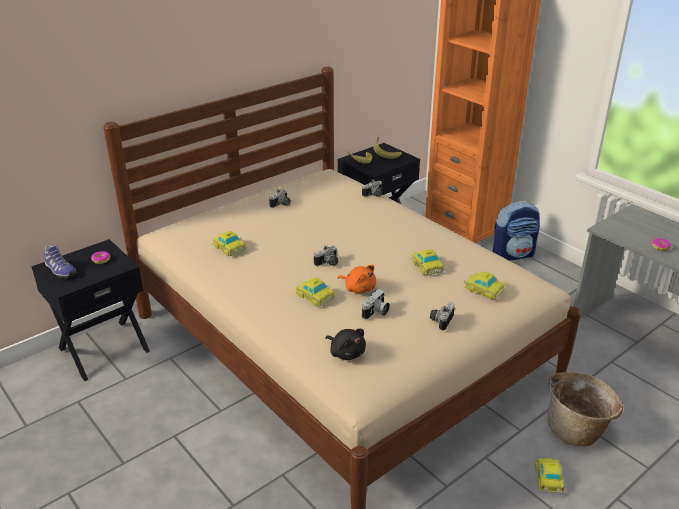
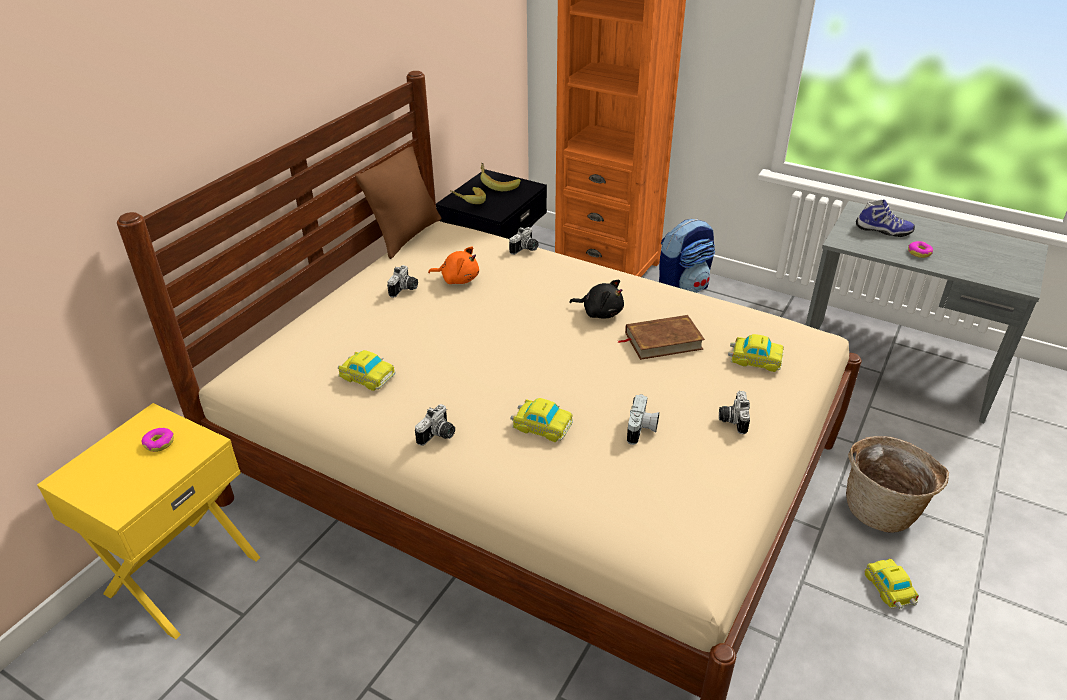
camera: 20 degrees left, 5 degrees up
(60, 271) = (95, 480): shoe -> shoe (883, 231)
(103, 349) = (182, 574): black nightstand -> yellow nightstand
(303, 174) = (406, 236): none -> brown pillow
(328, 263) = (529, 368): camera -> camera (438, 436)
(346, 353) = (641, 506): black plush toy -> black plush toy (600, 312)
(359, 288) = (595, 397): orange plush toy -> orange plush toy (458, 279)
(427, 266) = (663, 341): toy car -> brown book

